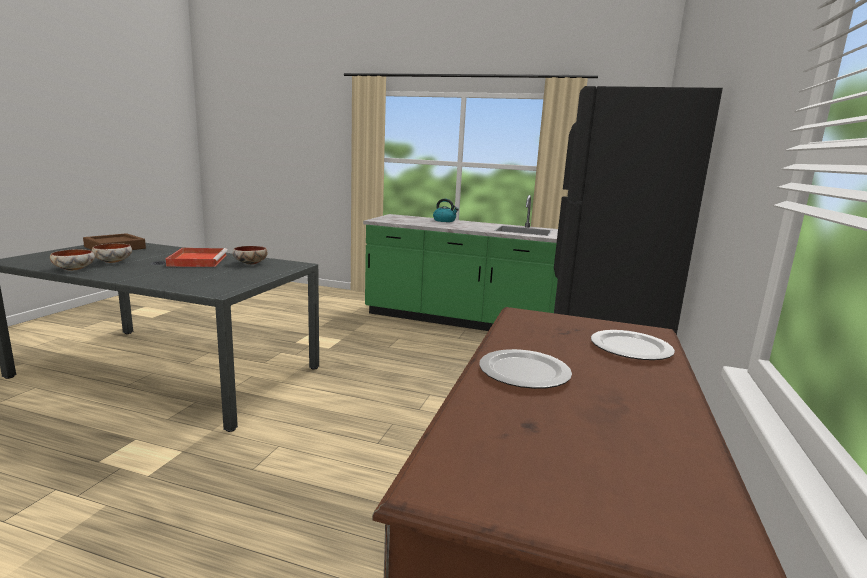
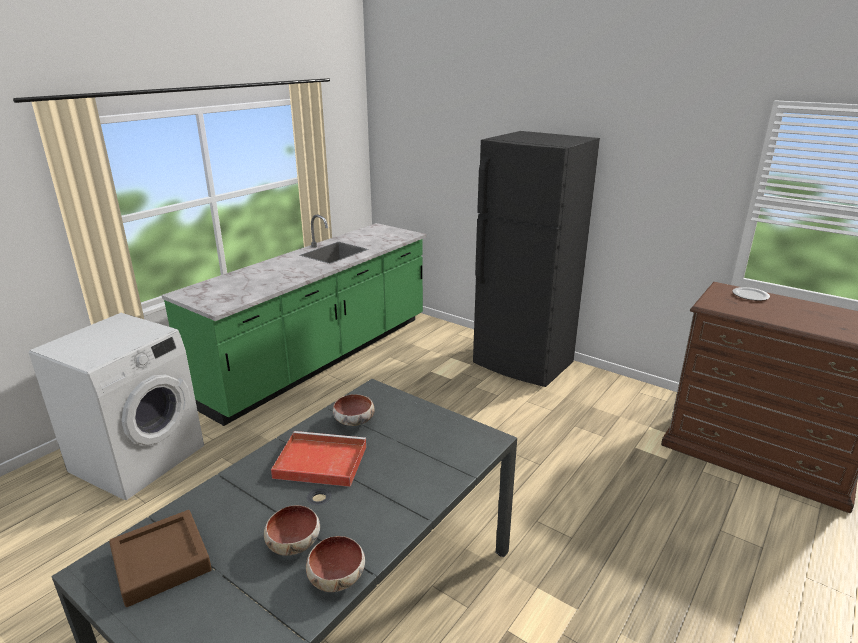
camera: 70 degrees left, 10 degrees up
(323, 302) = (139, 458): none -> white washing machine
(444, 220) = (249, 274): kettle -> none
(525, 372) = (794, 320): plate -> none

